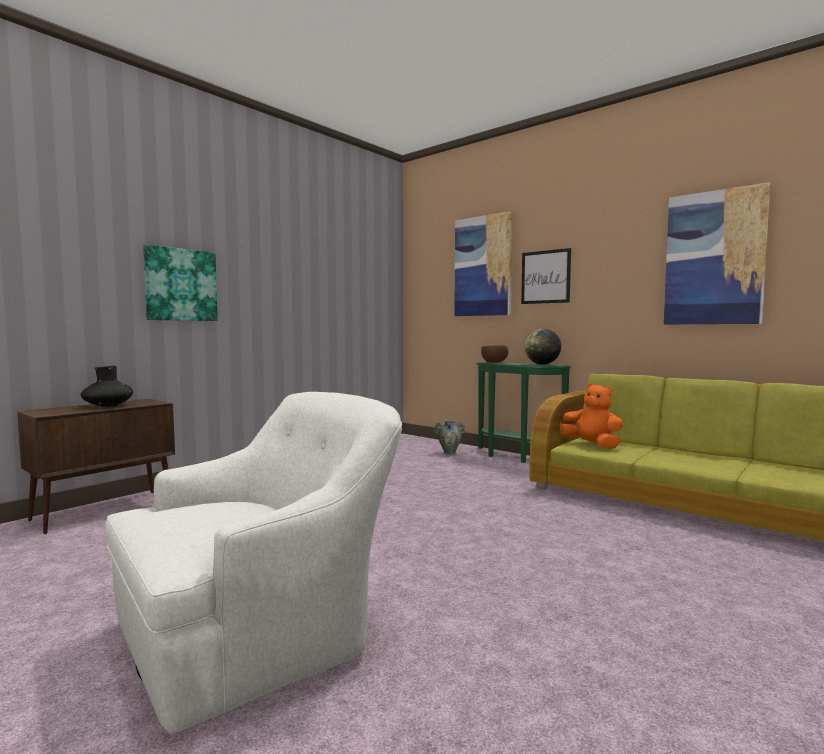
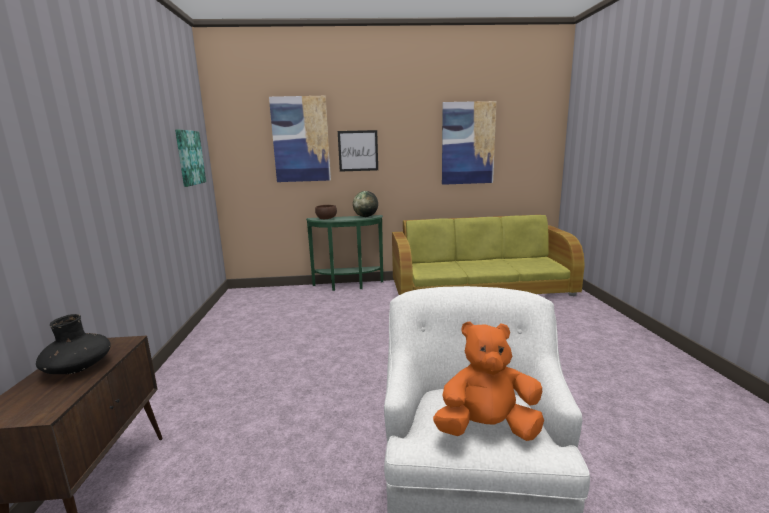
camera: 45 degrees left, 10 degrees up
(181, 285) = (70, 187): picture -> picture (189, 158)
(449, 452) = (301, 295): vase -> none
(591, 445) = (426, 269): orange plush toy -> orange plush toy (487, 429)

